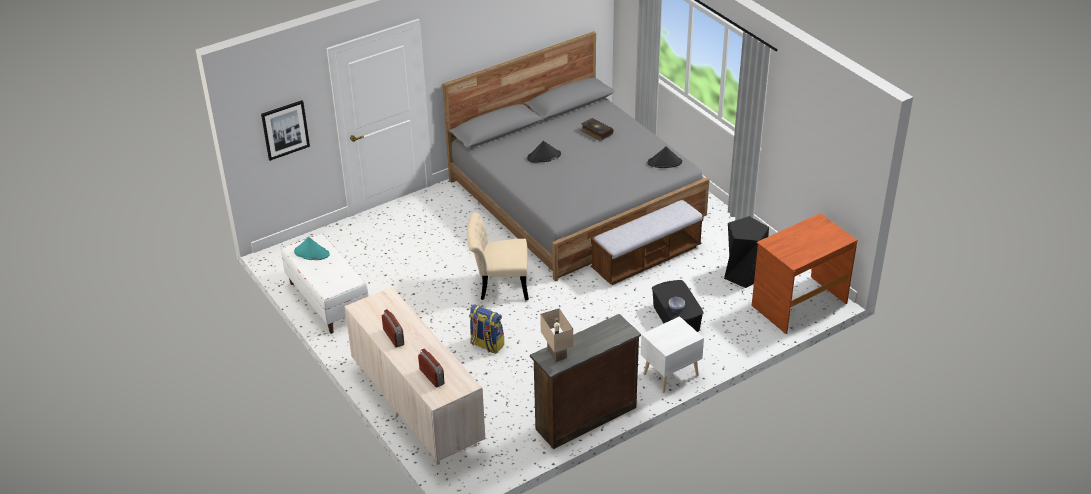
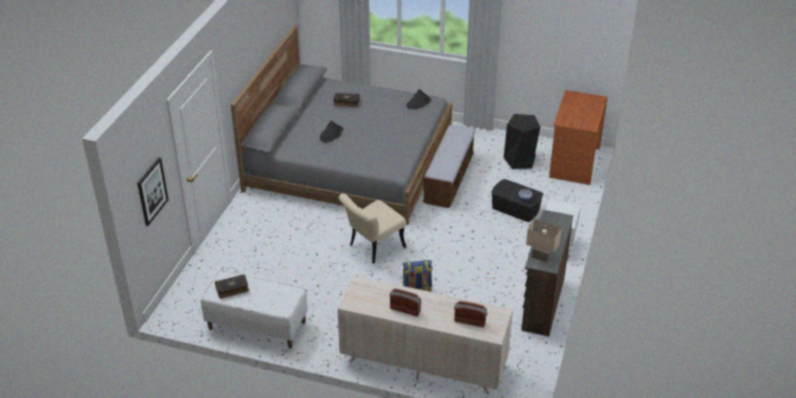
camera: 40 degrees left, 0 degrees up
(311, 253) = (232, 289): turquoise hat -> book

